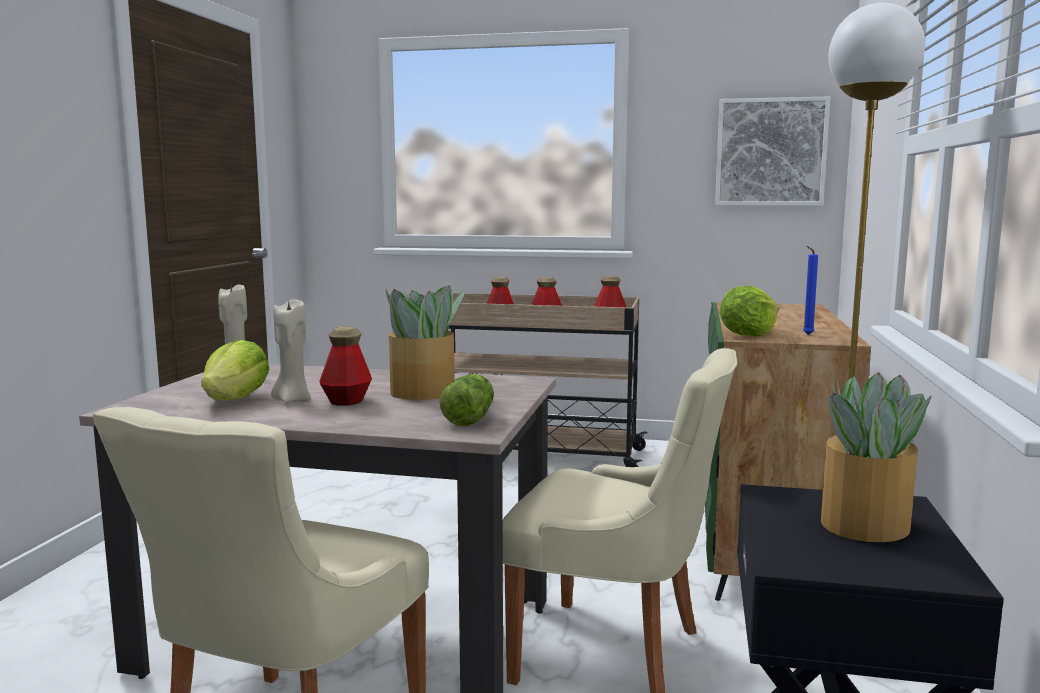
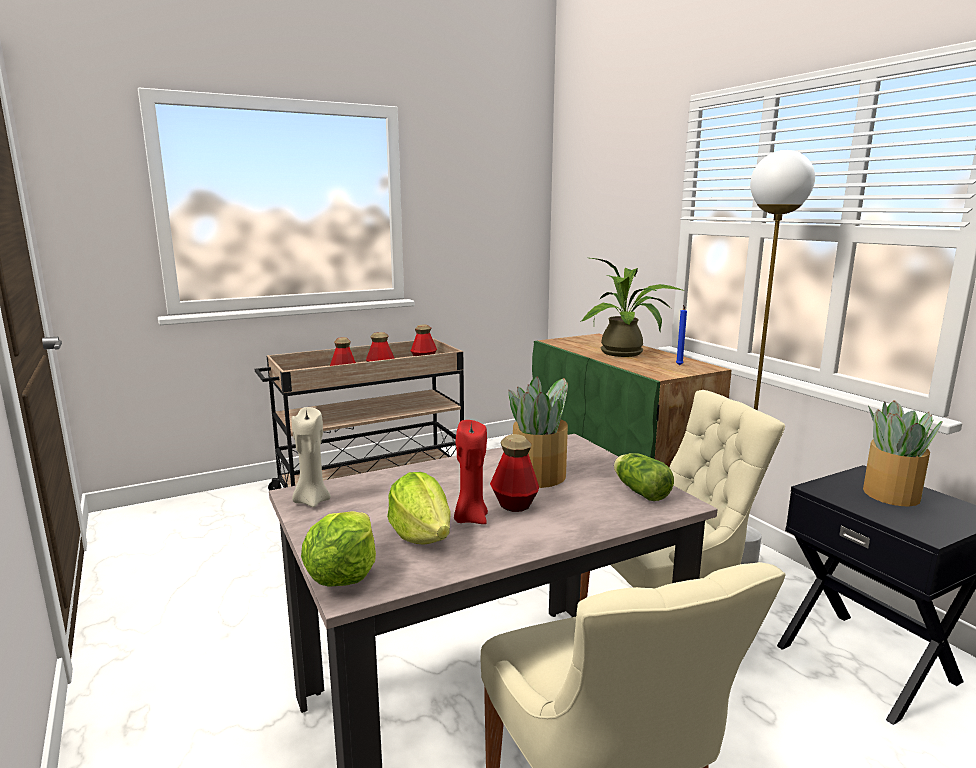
camera: 40 degrees left, 5 degrees up
(292, 400) = (470, 518): beige candle -> red candle
(748, 335) = (655, 372): lettuce -> lettuce (343, 575)
(770, 152) = (504, 216): picture -> none
(781, 320) = (627, 353): none -> potted plant

